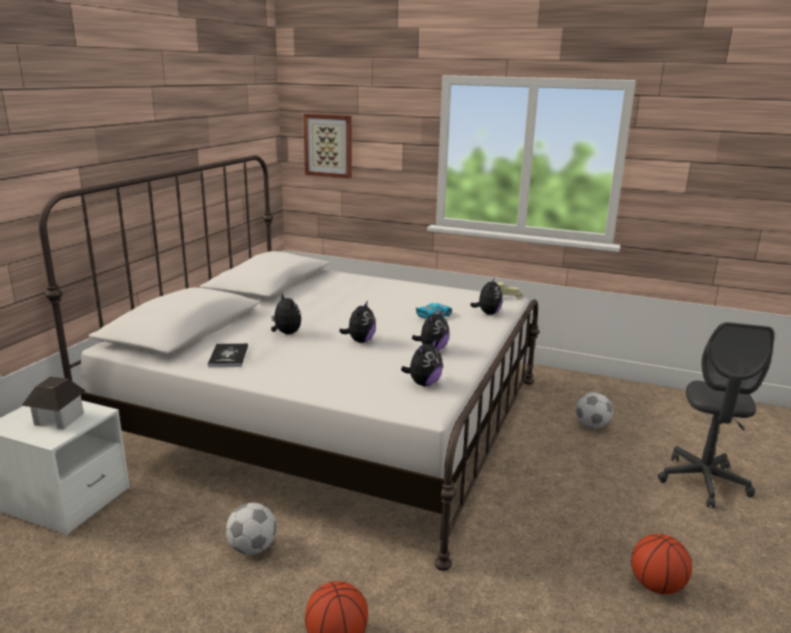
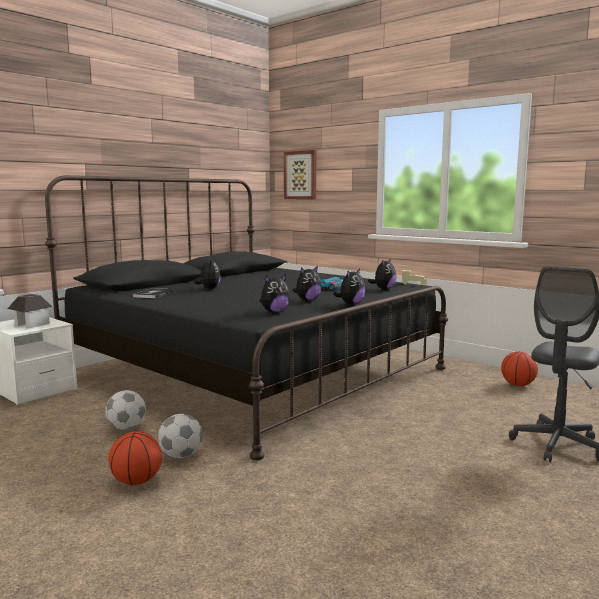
camera: 20 degrees right, 10 degrees down
(332, 417) = (253, 371): white bed -> black bed
(360, 341) = (258, 294): plush toy -> plush toy (351, 304)
(592, 426) = (476, 398): football -> football (181, 455)
(656, 586) = (437, 499): basketball -> basketball (517, 385)

